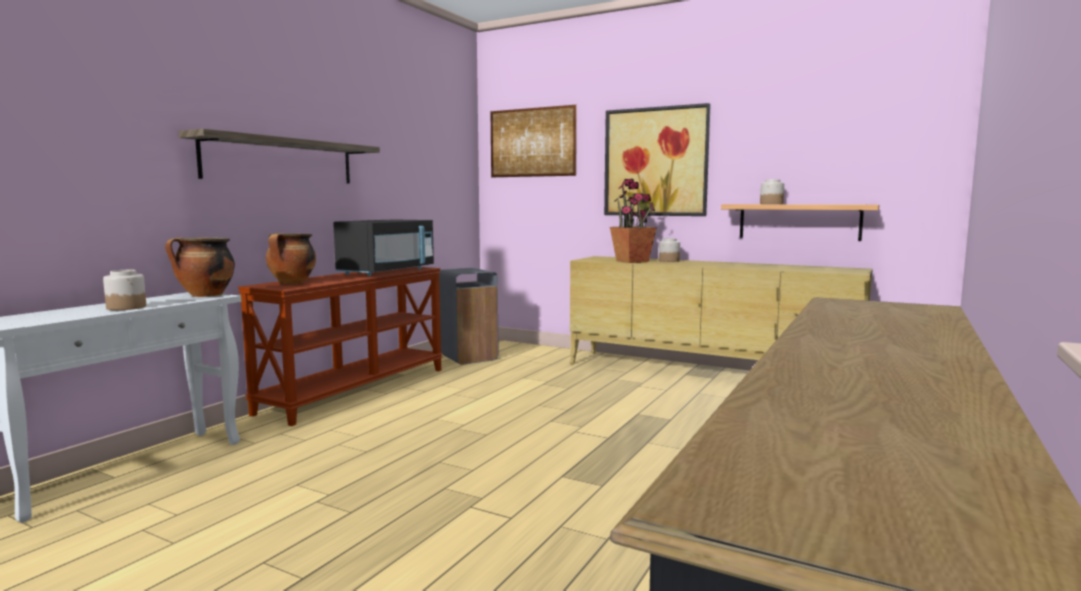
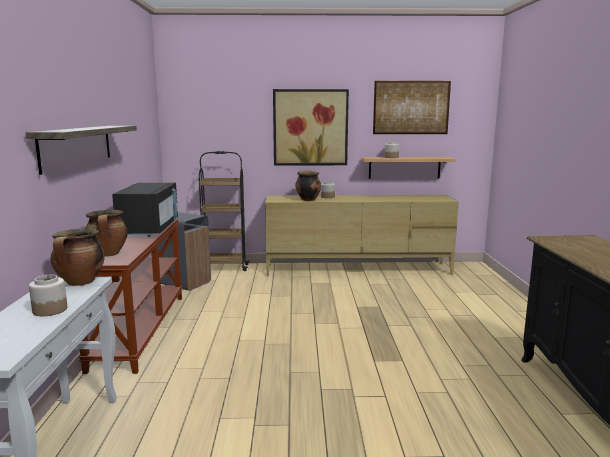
camera: 30 degrees left, 5 degrees up
(532, 142) = (210, 109): picture -> picture (411, 107)
(535, 349) = (225, 268): none -> brown cart
(632, 261) = (308, 199): potted plant -> cooking pot

